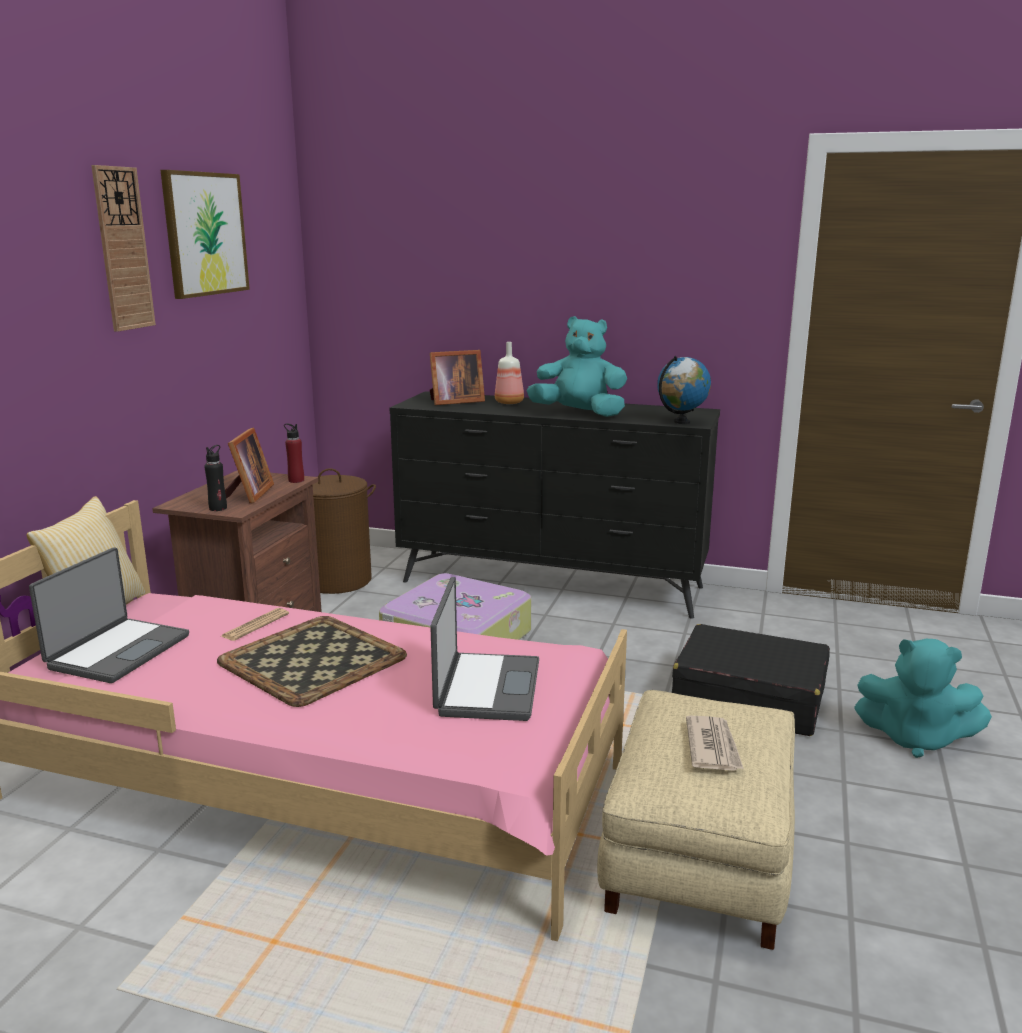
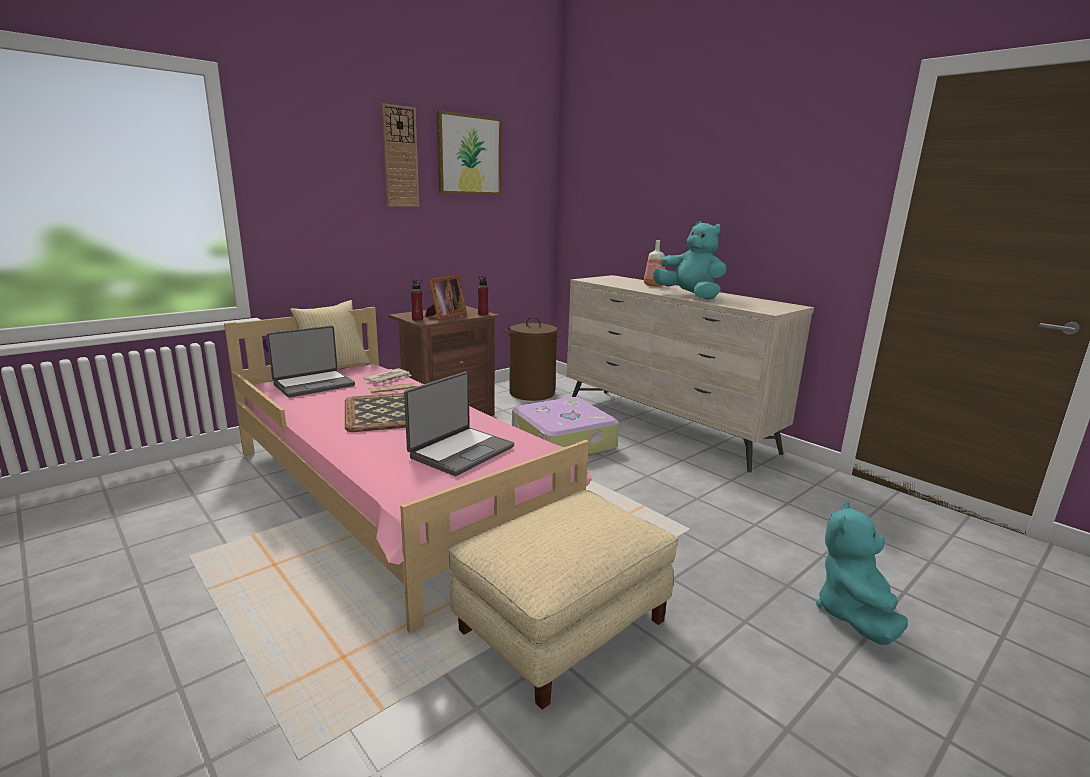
camera: 30 degrees right, 0 degrees up
(218, 508) = (417, 319): black bottle -> red bottle
(454, 402) = (618, 281): picture frame -> none
(552, 585) = (666, 426): black dresser -> beige dresser
(681, 422) = (760, 309): globe -> none
(713, 747) = (561, 533): newspaper -> newspaper (388, 378)
(748, 698) = (731, 537): black suitcase -> none
(914, 738) = (854, 615): turquoise plush toy -> turquoise plush toy turned 60 degrees clockwise

